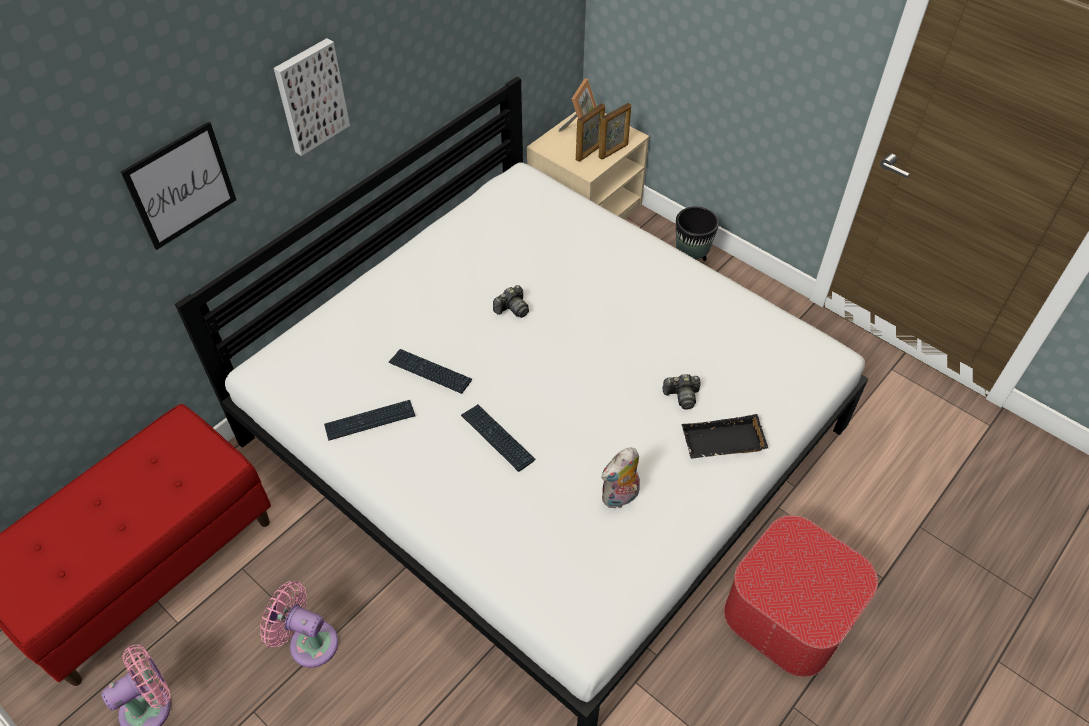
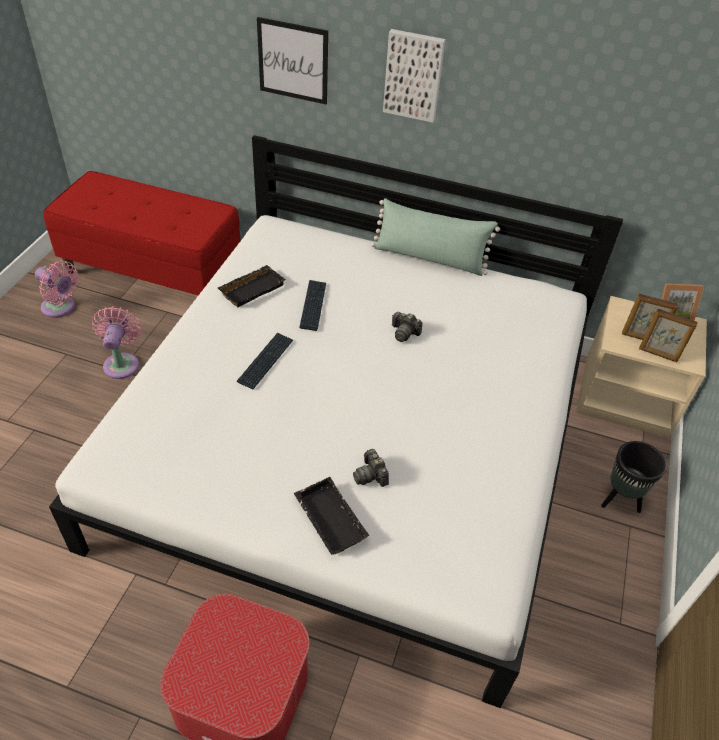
camera: 65 degrees right, 5 degrees down
(370, 421) = (251, 288): keyboard -> black tray
(407, 250) = (429, 258): none -> green pillow
(620, 498) = (237, 456): plush toy -> none

